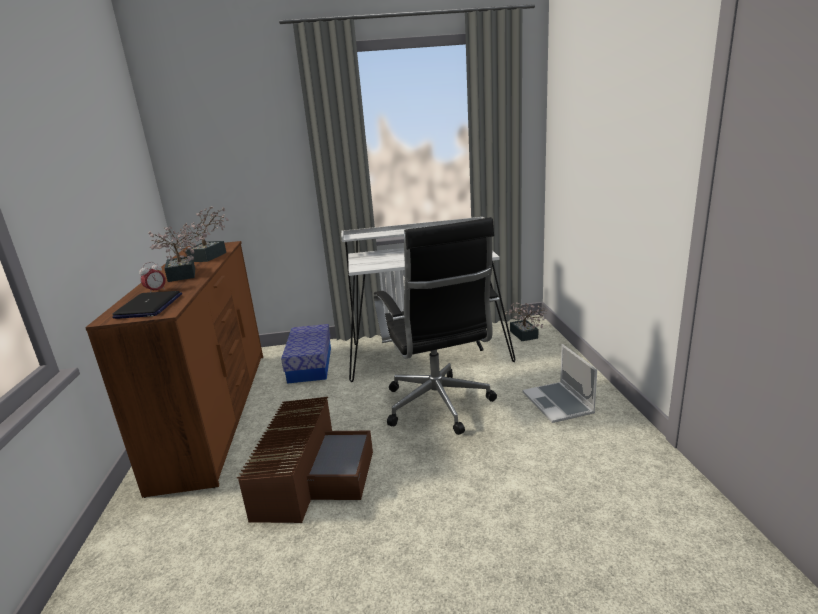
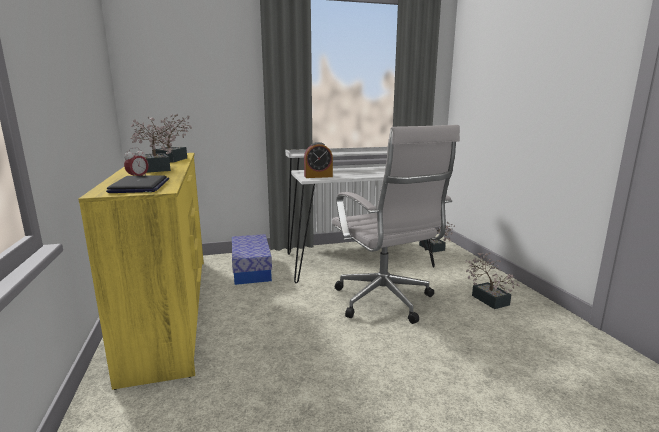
camera: 10 degrees left, 5 degrees down
(217, 411) = (172, 309): brown dresser -> yellow dresser
(311, 474) = (287, 361): brown storage box -> none
(371, 263) = (318, 176): none -> alarm clock
(439, 407) = (385, 302): black office chair -> white office chair
(558, 404) = (487, 298): laptop -> potted plant

